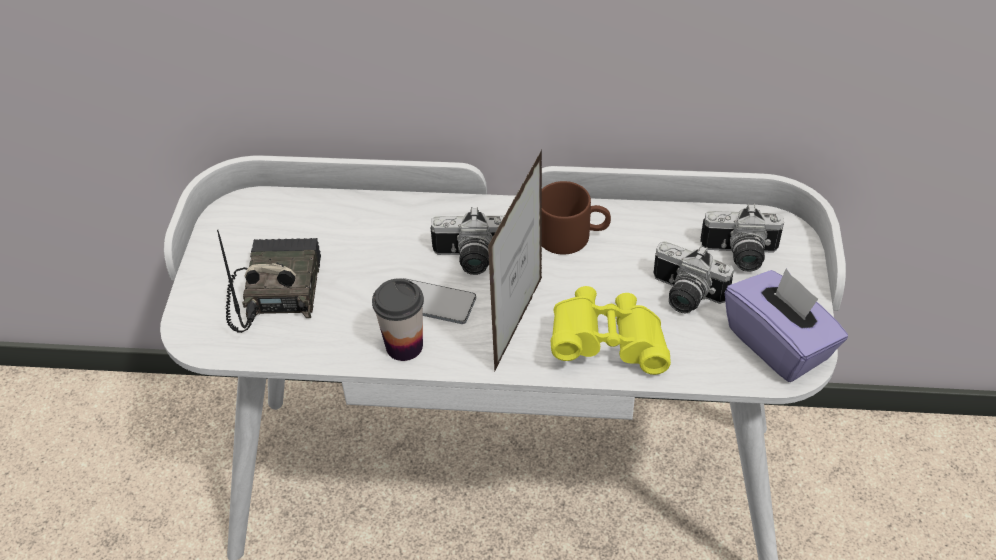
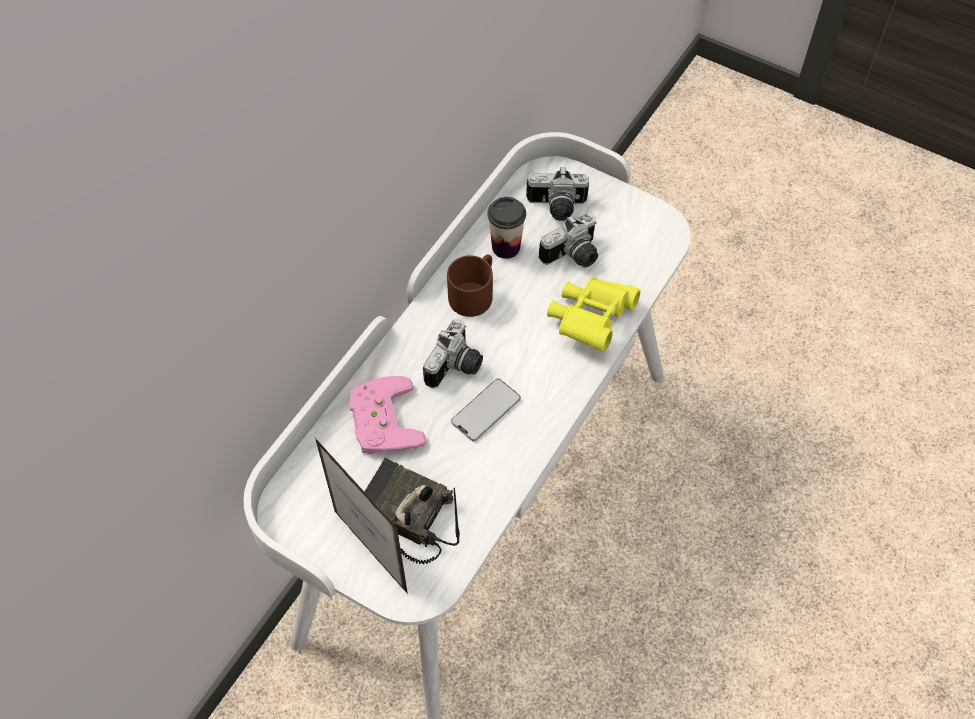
camera: 65 degrees left, 10 degrees up
(373, 230) = (380, 421): none -> pink game controller
(404, 346) = (519, 446): cup -> cup (506, 247)
(519, 323) = (540, 364): picture frame -> picture frame (370, 551)
(740, 256) = (556, 208): camera -> camera turned 60 degrees clockwise
(779, 344) = (644, 228): purple tissue box -> none

